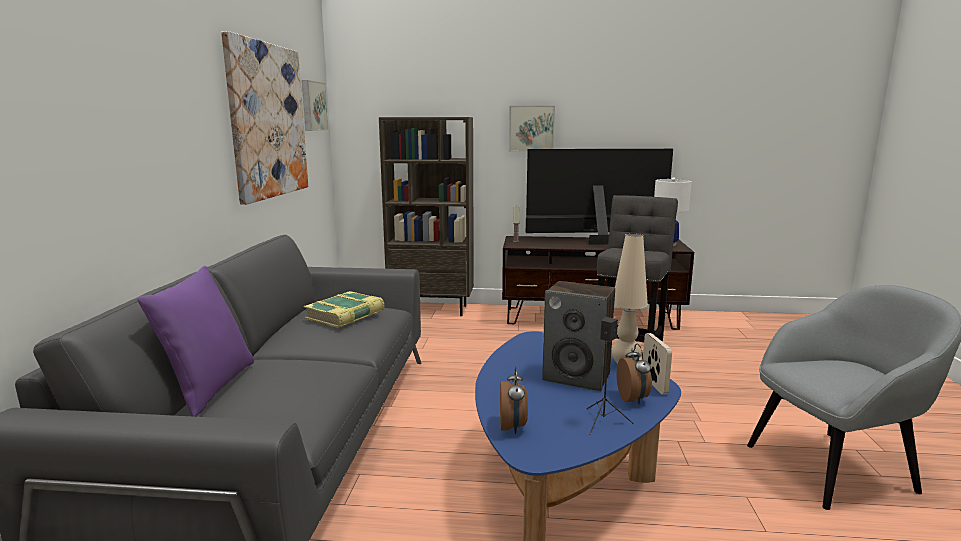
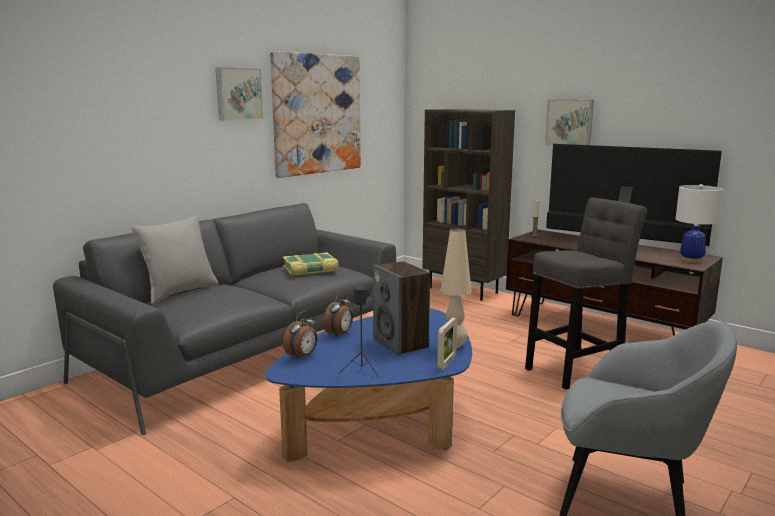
camera: 35 degrees right, 0 degrees up
(209, 388) = (179, 292): purple pillow -> grey pillow
(312, 106) = (379, 99): picture -> picture (238, 94)
(633, 399) = (411, 365): alarm clock -> alarm clock (340, 334)

